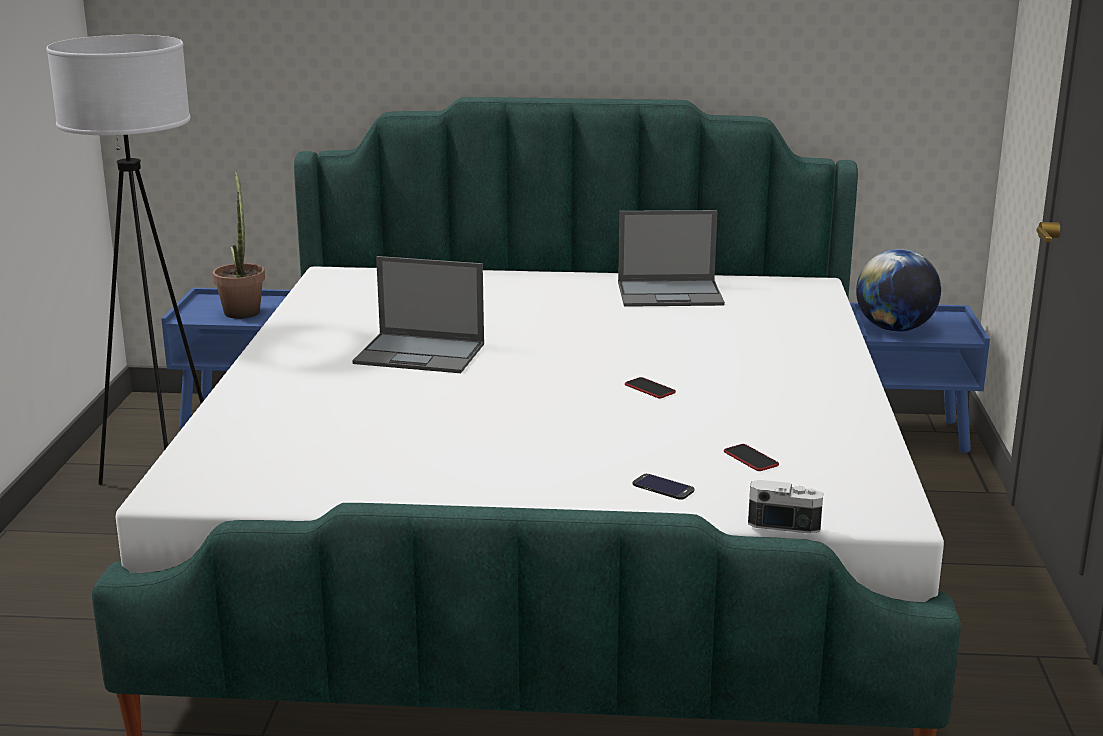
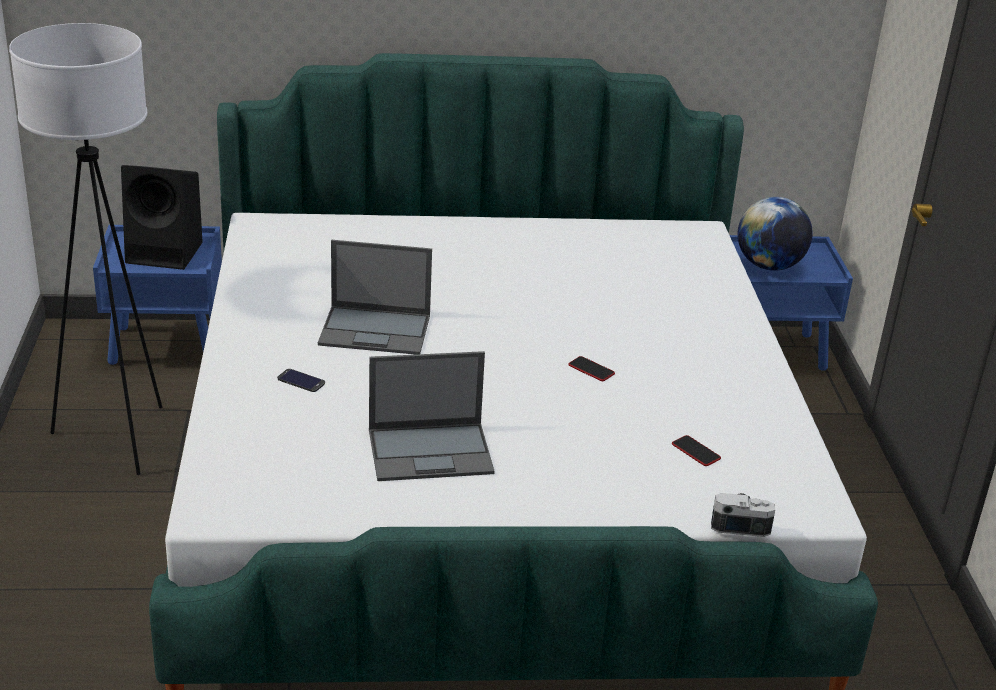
camera: 10 degrees left, 10 degrees up
(242, 310) = (166, 252): potted plant -> black speaker
(663, 487) = (631, 488): phone -> phone (301, 381)
(671, 294) = (580, 246): laptop -> laptop (432, 451)

